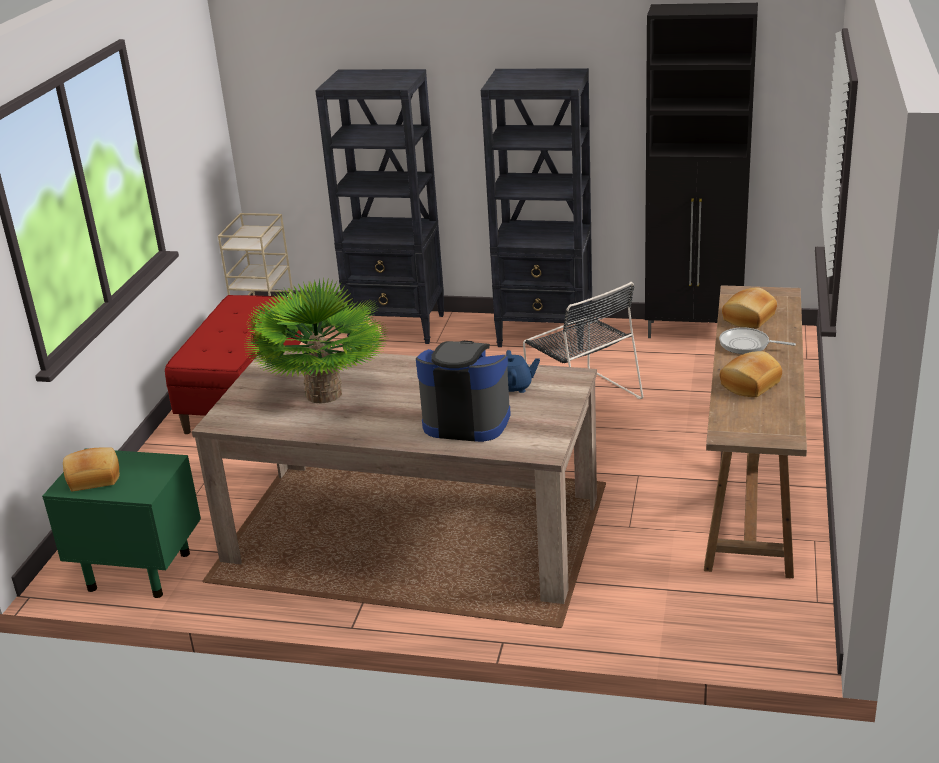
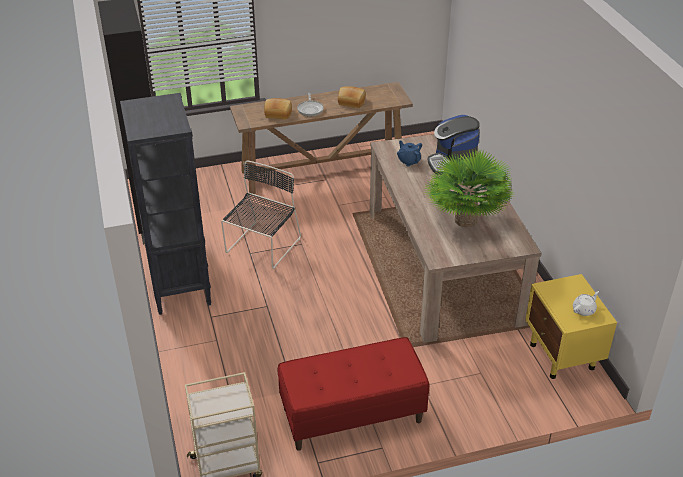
camera: 120 degrees left, 10 degrees up
(94, 477) = (584, 310): bread -> white teapot
(138, 571) = (562, 357): green nightstand -> yellow nightstand
(397, 327) = (199, 373): black bookcase -> none

